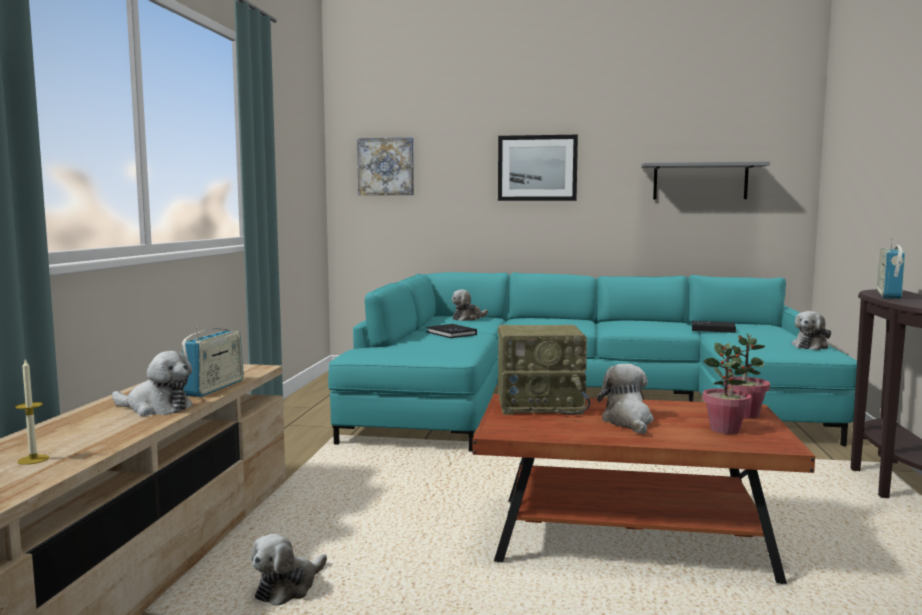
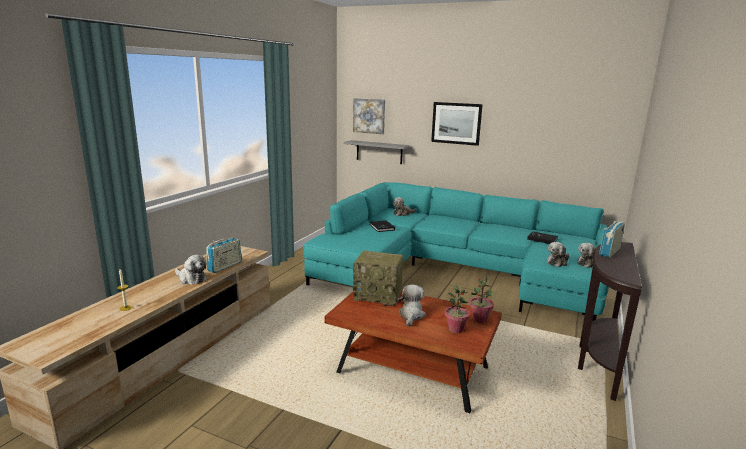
camera: 15 degrees right, 10 degrees up
(288, 588) = (239, 369): plush toy -> plush toy (557, 262)
(700, 181) = (558, 139): grey shelf -> grey shelf (379, 152)

